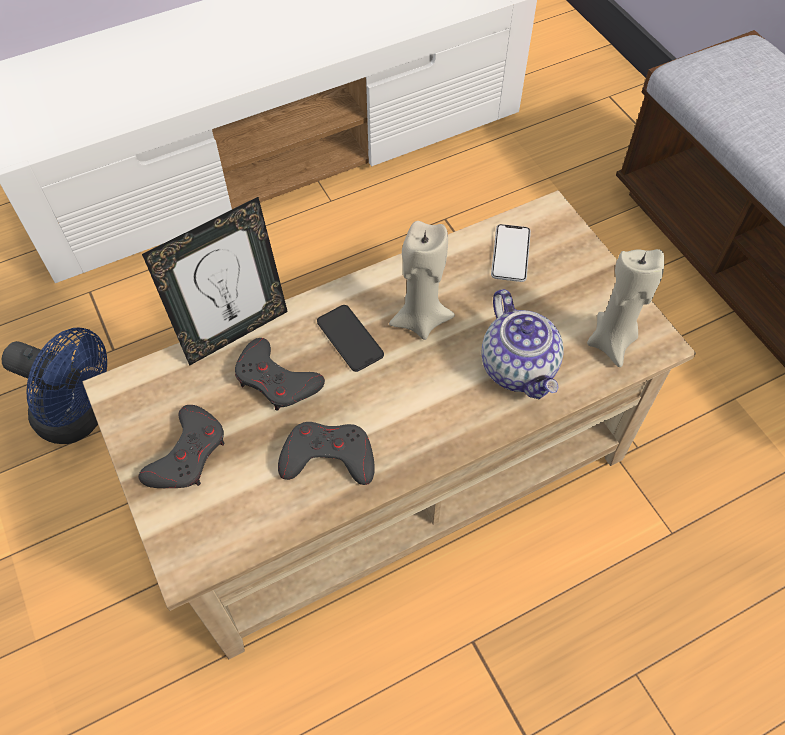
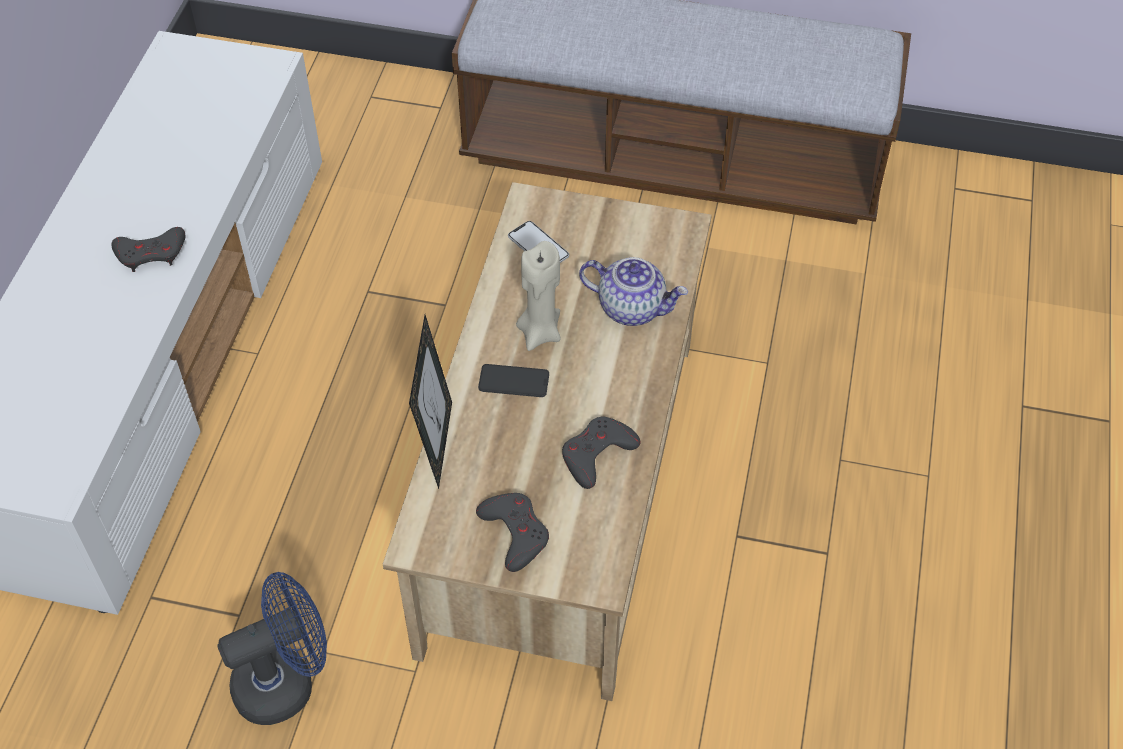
camera: 50 degrees left, 5 degrees down
(276, 380) = (505, 445): grey game controller -> grey game controller (151, 253)
(612, 342) = (662, 247): beige candle -> none

